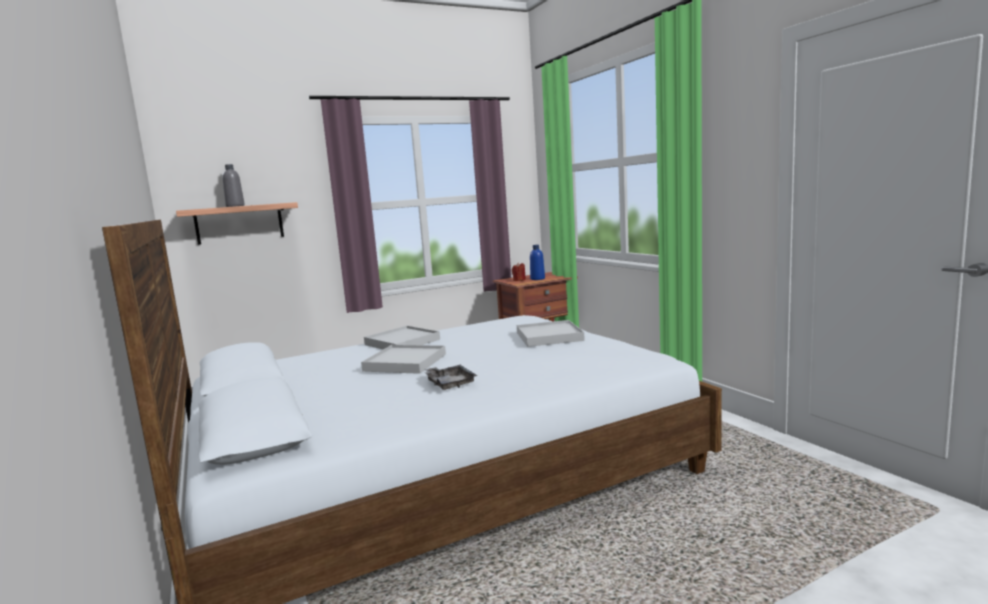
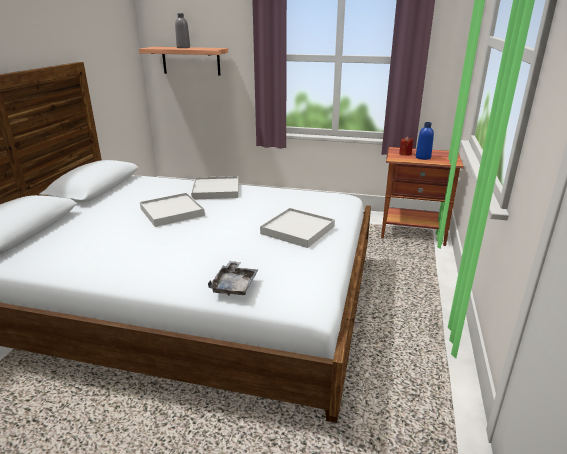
camera: 40 degrees right, 15 degrees up
(450, 383) = (144, 246): grey tray -> grey tray (234, 285)

